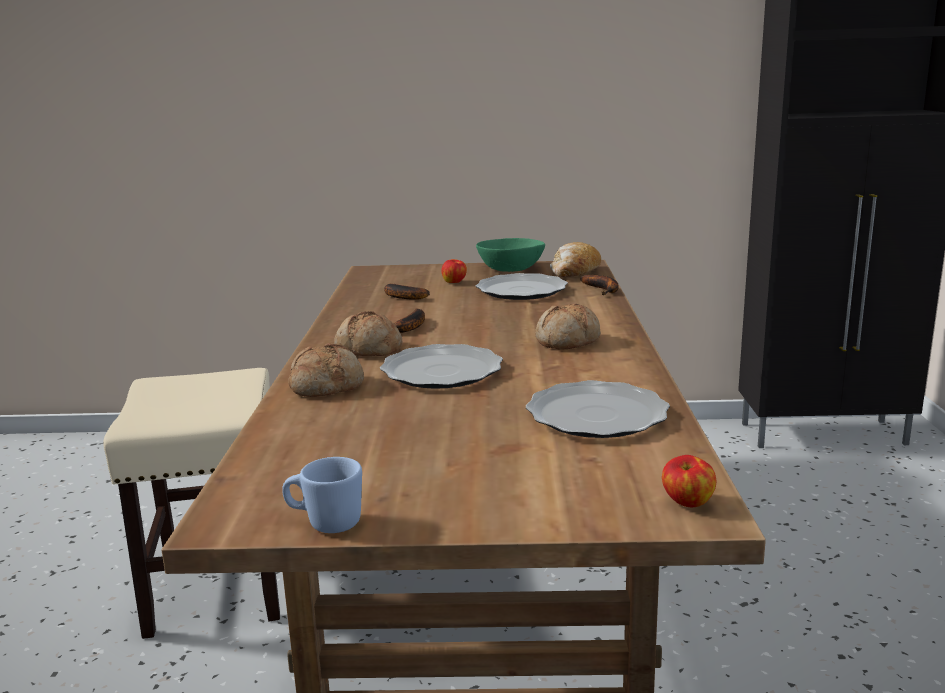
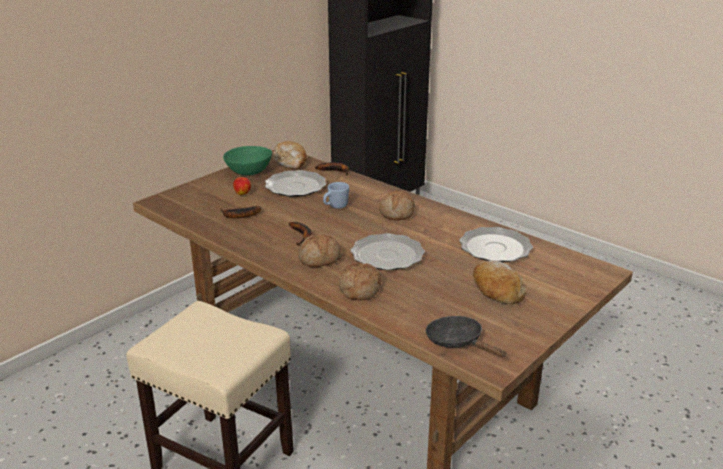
camera: 50 degrees left, 10 degrees up
(268, 477) = (458, 342): none -> black frying pan
(325, 523) = (524, 344): blue mug -> blue mug (335, 207)
(465, 454) = (496, 290): none -> bread
(687, 503) = (594, 270): apple -> none

